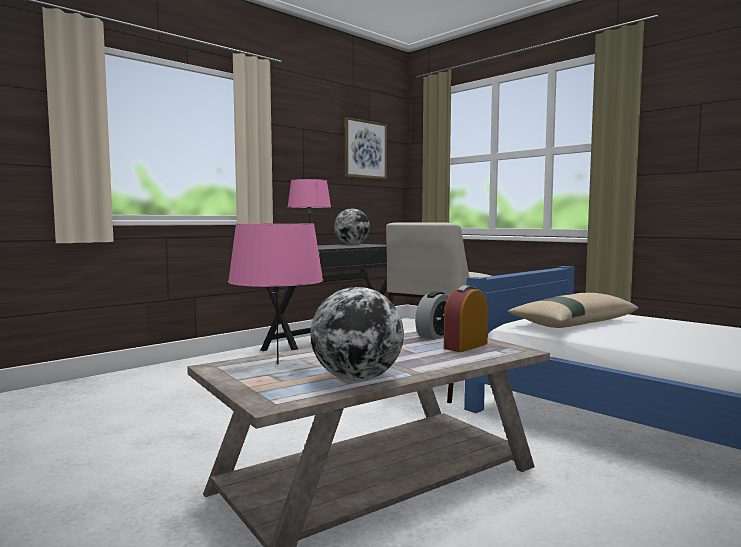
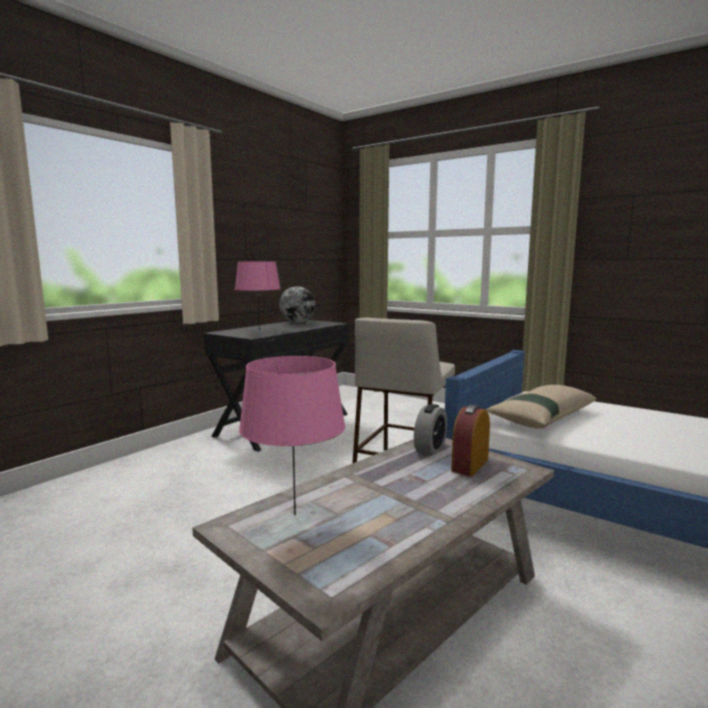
camera: 10 degrees left, 5 degrees up
(357, 379) = (395, 536): globe -> none
(365, 149) = (303, 222): picture -> none

